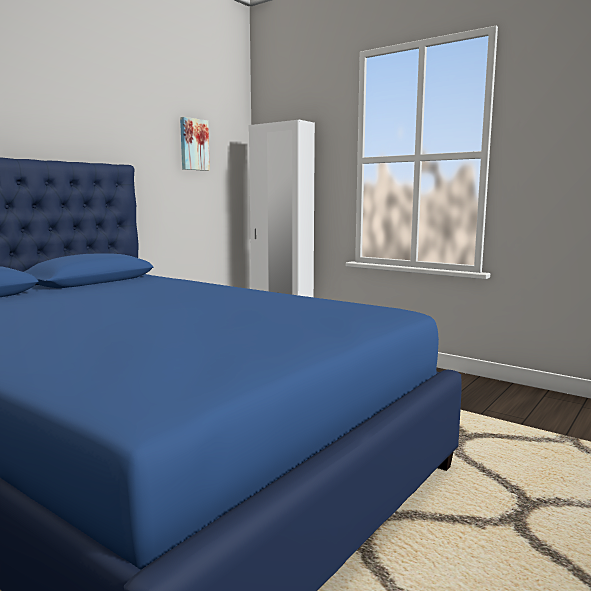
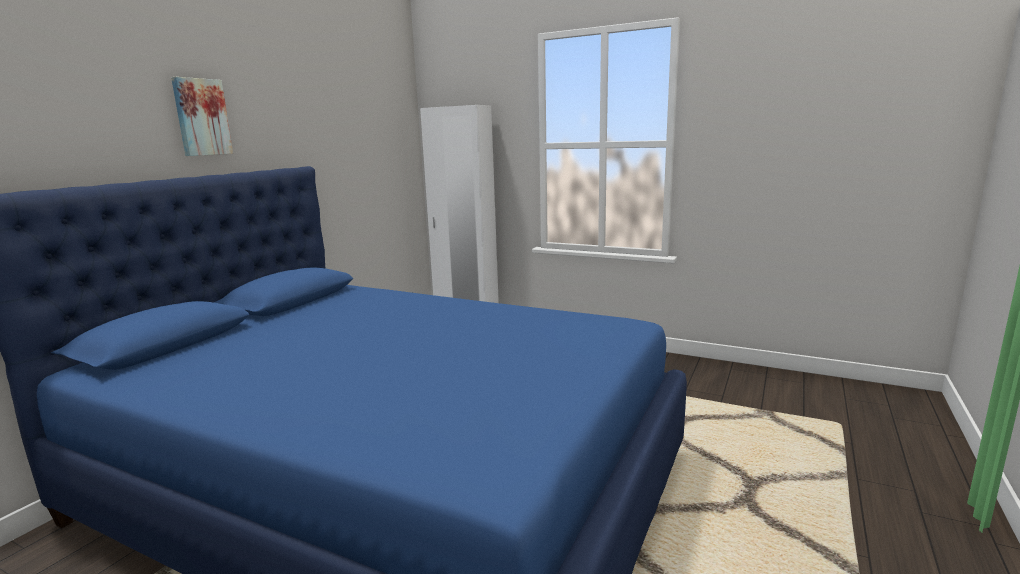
camera: 10 degrees left, 5 degrees up
(193, 144) = (365, 133): picture -> picture (201, 117)

